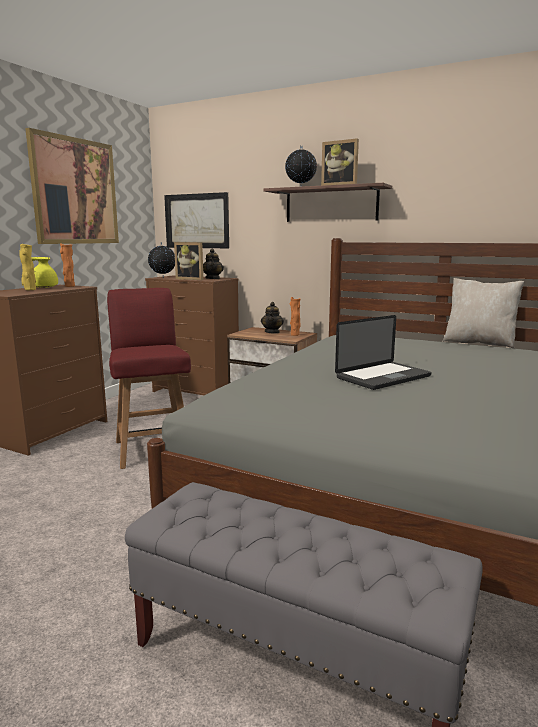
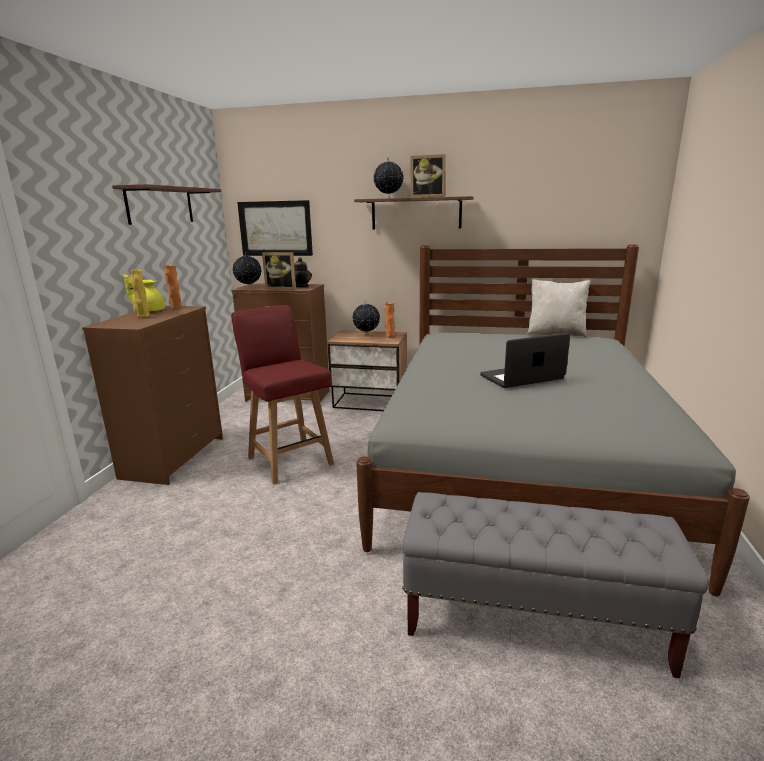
camera: 15 degrees left, 5 degrees up
(75, 191) = (160, 205): picture -> shelf
(272, 332) = (366, 335): teapot -> globe
(383, 377) = (522, 377): laptop -> laptop turned 150 degrees counterclockwise

